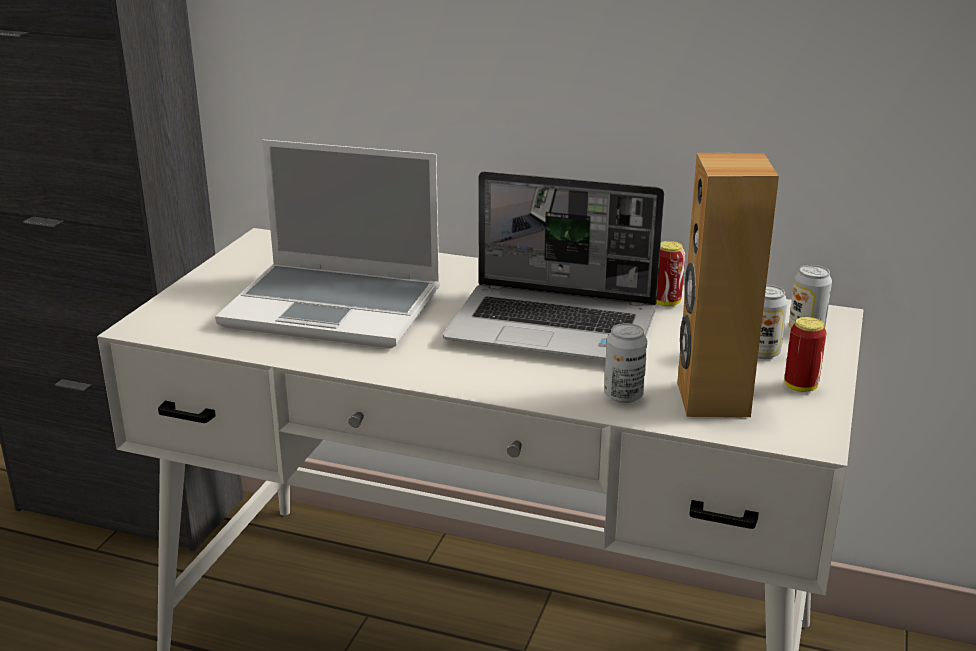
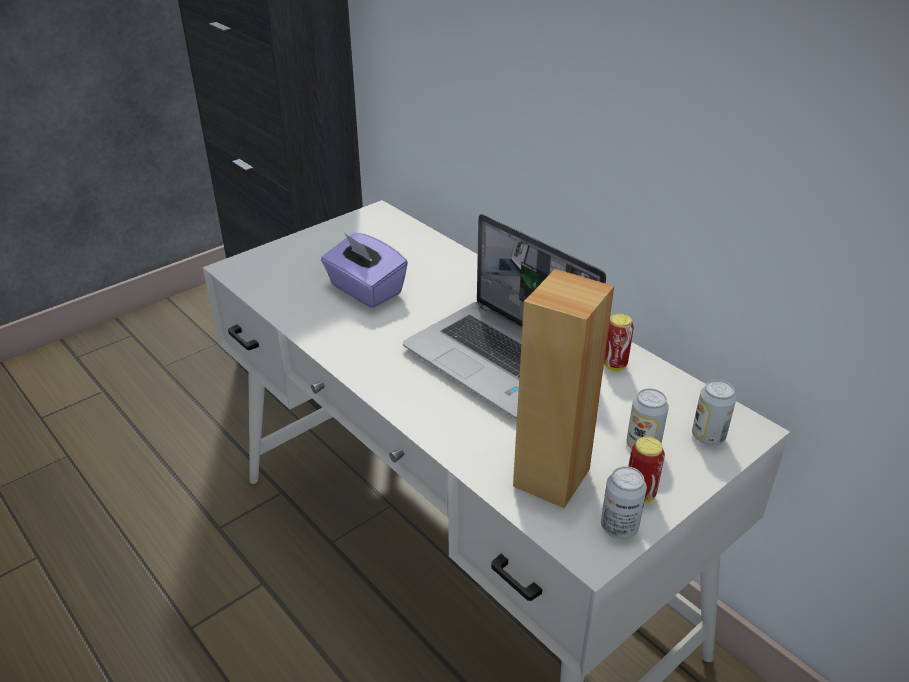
camera: 30 degrees right, 10 degrees up
(336, 308) = (365, 290): laptop -> purple tissue box
(623, 395) = (485, 446): can -> can (619, 527)

